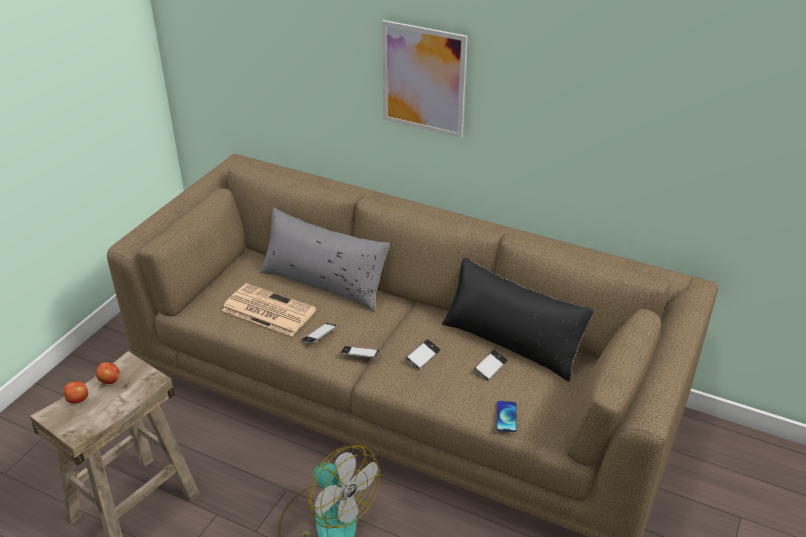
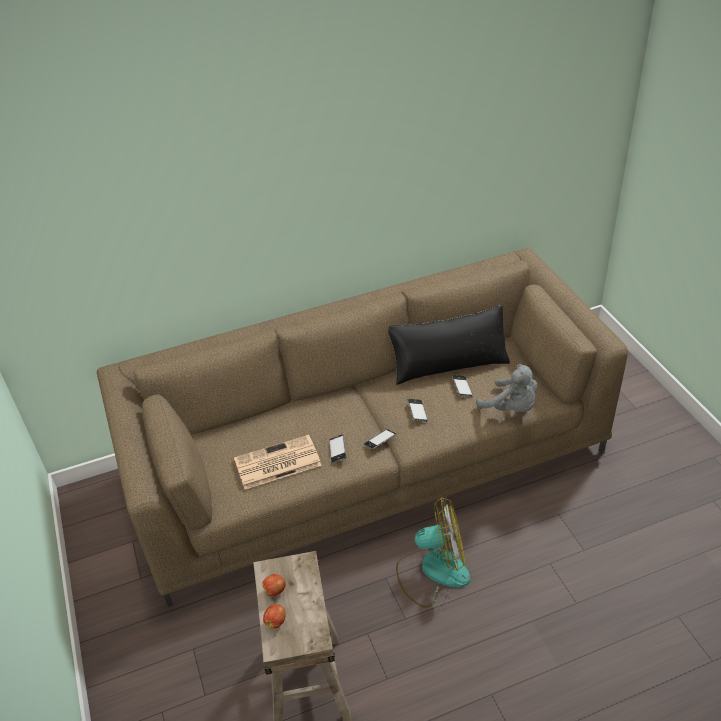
camera: 45 degrees left, 5 degrees up
(324, 282) = (281, 416): grey pillow -> none
(423, 79) = (282, 208): picture -> none
(506, 417) = (511, 408): phone -> grey plush toy

